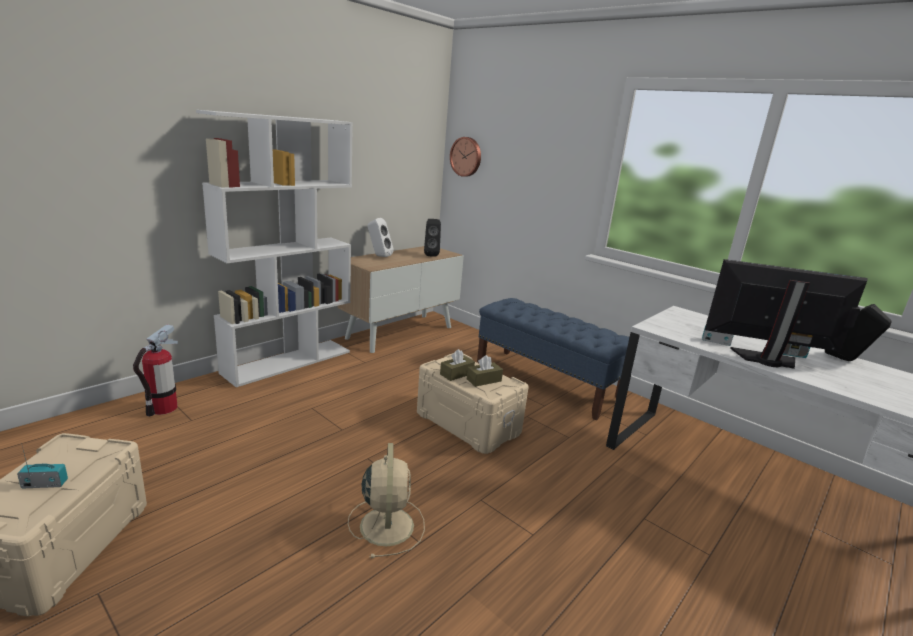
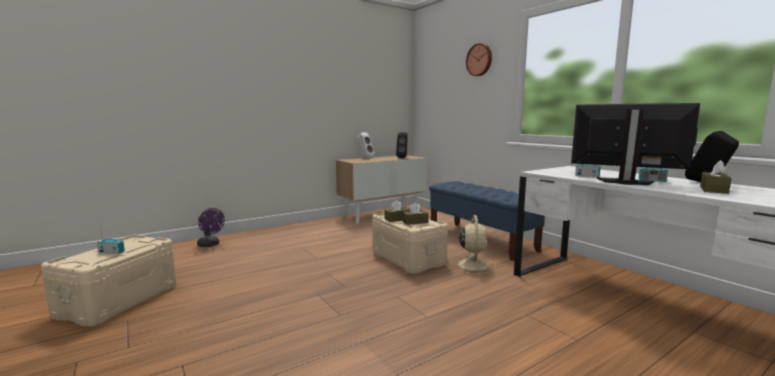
camera: 15 degrees right, 10 degrees down
(163, 408) = (210, 245): fire extinguisher -> purple fan
(288, 361) = (299, 226): white bookcase -> none
(387, 524) = (321, 304): beige fan -> beige fan (472, 265)
(466, 157) = (426, 90): wall clock -> wall clock (479, 60)
(863, 380) = (713, 190): none -> brown tissue box

